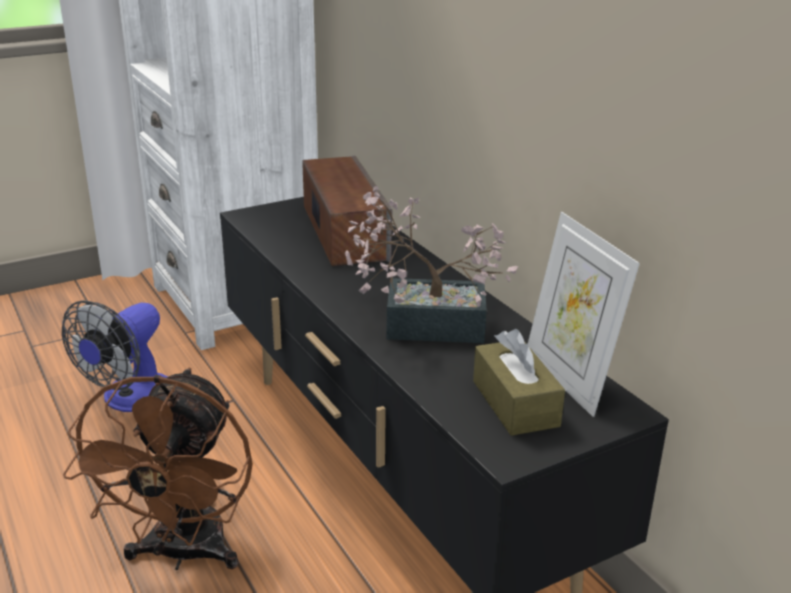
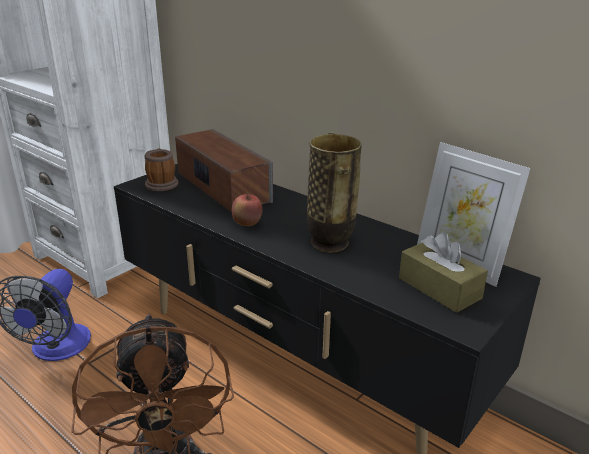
camera: 20 degrees left, 0 degrees up
(275, 217) = (161, 183): none -> mug
(339, 284) = (247, 224): none -> apple
(422, 324) = (330, 243): potted plant -> vase

